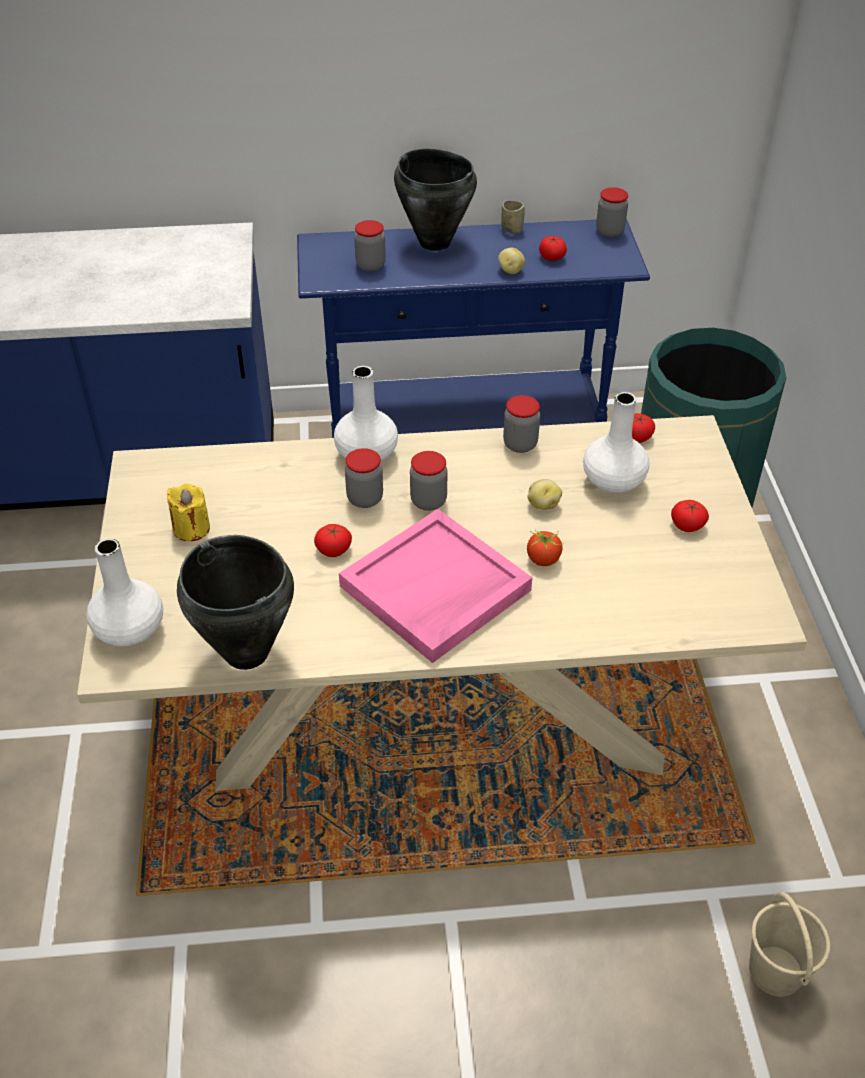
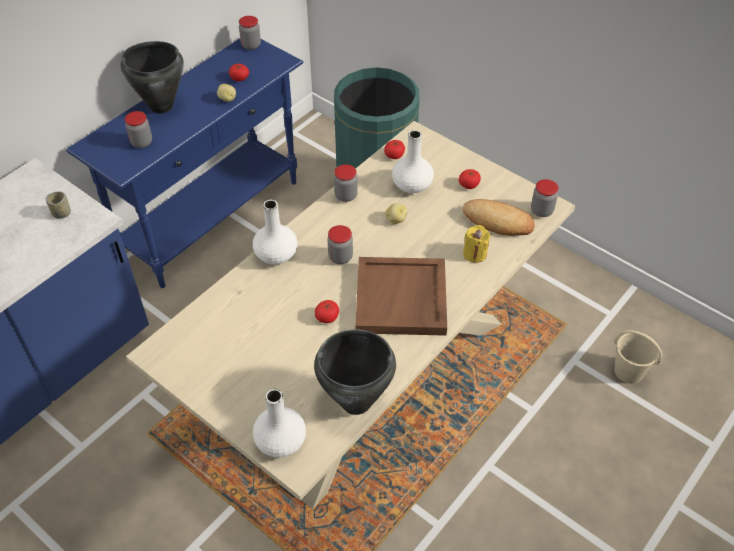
camera: 45 degrees left, 5 degrees up
(191, 528) = (237, 363): yellow candle -> yellow candle (475, 253)
(365, 499) = (307, 279): jar -> jar (541, 211)
(435, 589) = (402, 299): pink tray -> brown tray
(512, 229) = (195, 73): cup -> cup (61, 213)
(543, 559) = (430, 247): tomato -> none
(668, 589) = (498, 221): none -> bread

